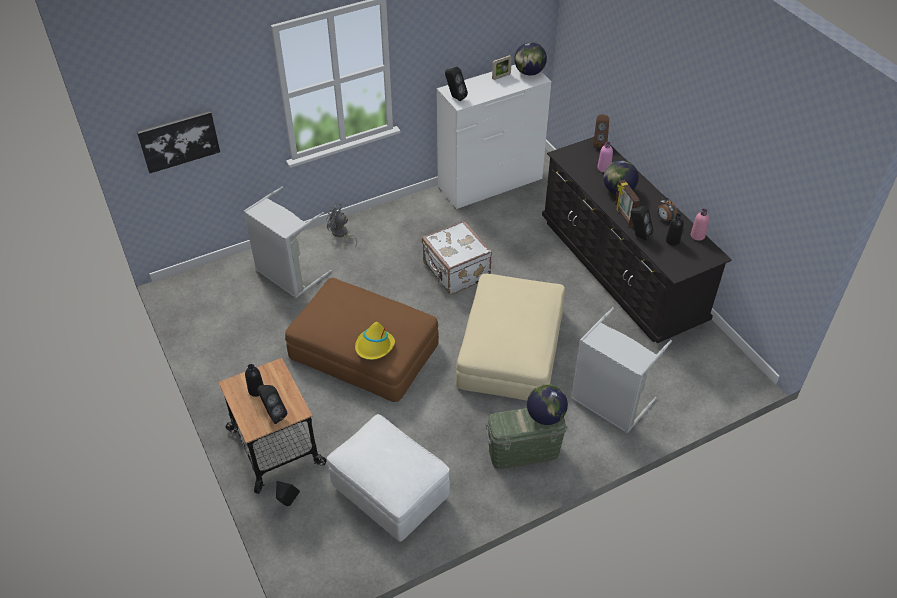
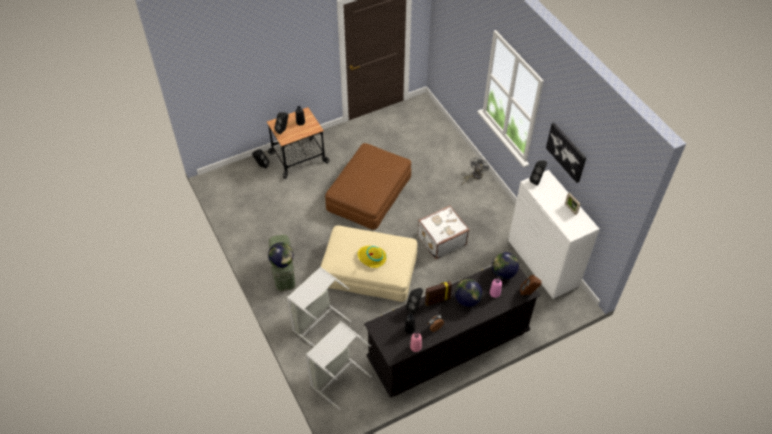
camera: 90 degrees right, 5 degrees up
(179, 140) = (450, 38): picture -> picture (566, 152)
(288, 275) = (433, 152): grey laundry basket -> grey laundry basket (336, 377)
(374, 346) = (345, 181): yellow hat -> yellow hat (372, 257)
(390, 493) = (262, 208): white ottoman -> none
(529, 72) = (580, 227): globe -> globe (503, 273)

